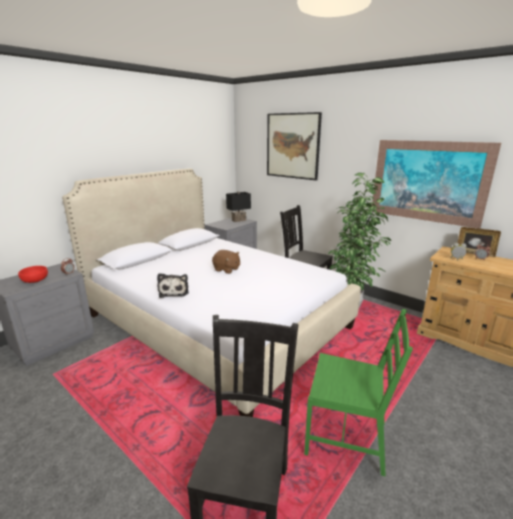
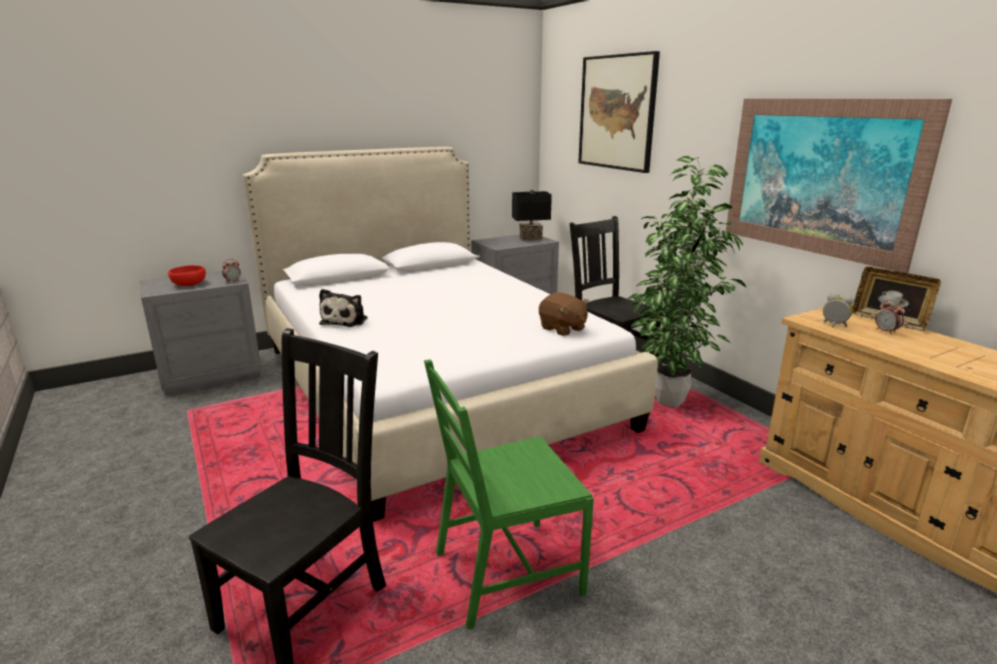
camera: 20 degrees right, 0 degrees up
(226, 269) = (446, 303): brown plush toy -> brown plush toy (562, 329)
(347, 437) = (506, 573): green chair -> green chair turned 120 degrees clockwise

